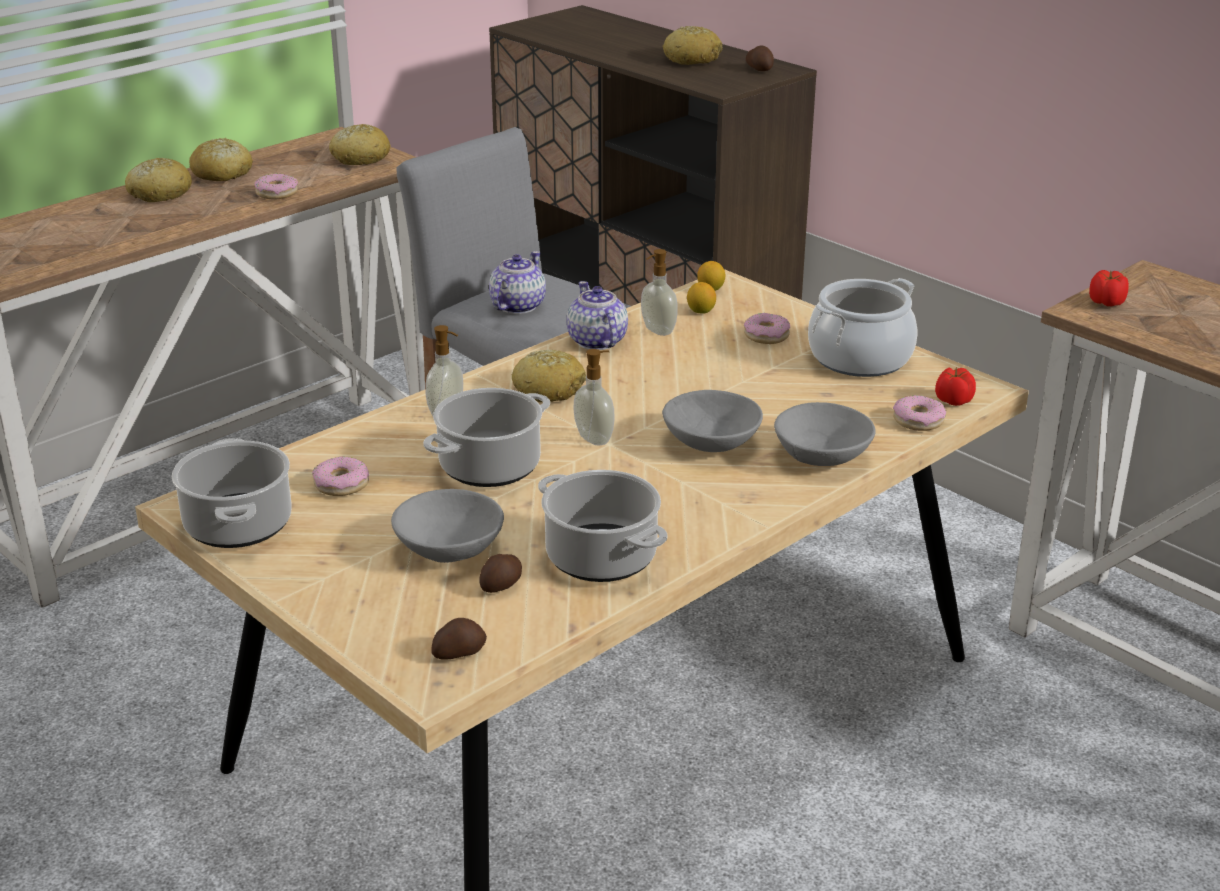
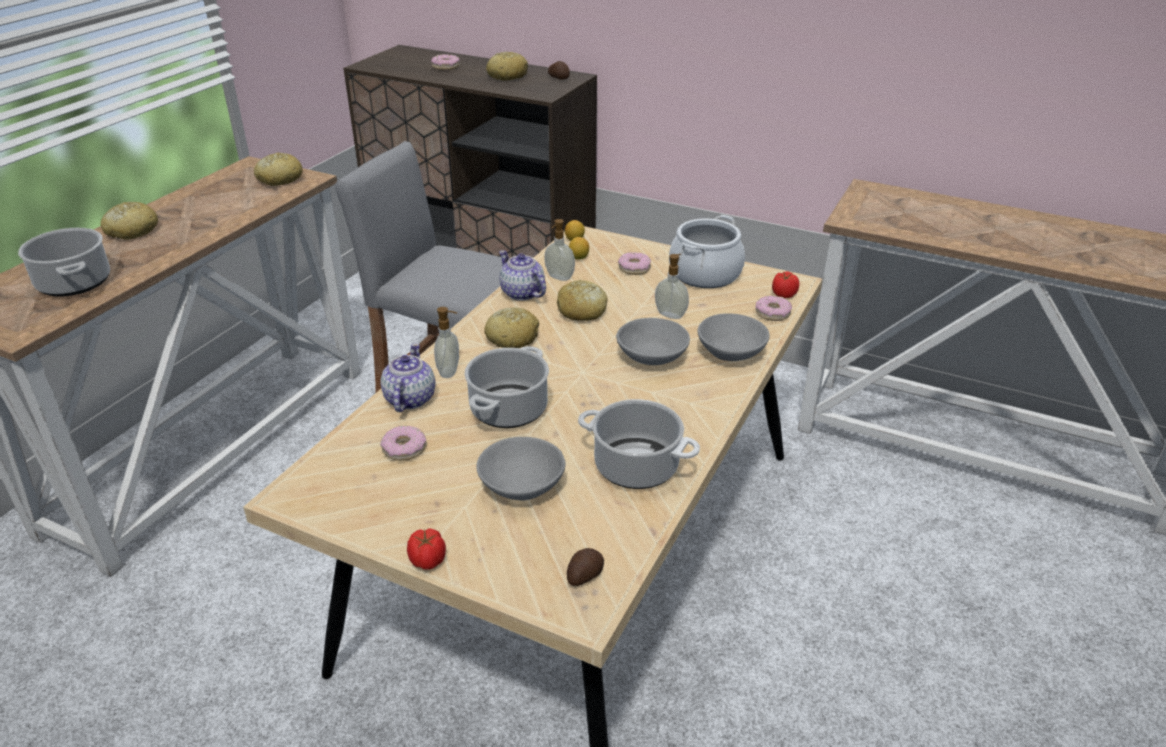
camera: 20 degrees left, 5 degrees up
(222, 174) = (175, 207): bread -> bread (582, 311)
(239, 526) = (343, 504): cooking pot -> cooking pot (75, 283)
(277, 193) = (230, 216): donut -> donut (445, 67)
(502, 585) = (580, 508): potato -> none
(517, 306) = (440, 274): teapot -> teapot (409, 399)
(595, 438) = (570, 370): soap dispenser -> soap dispenser (671, 314)
(1106, 303) = (857, 212): tomato -> tomato (428, 561)

